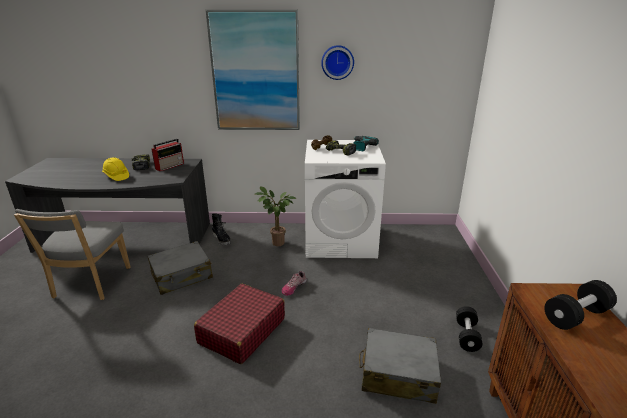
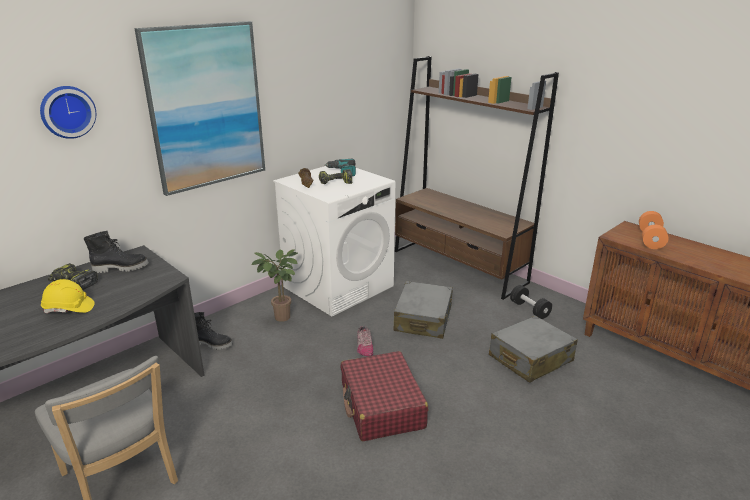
camera: 45 degrees left, 0 degrees up
(170, 166) = (121, 268): radio -> black boot
(182, 275) = (231, 401): grey suitcase -> grey suitcase (423, 319)
(337, 62) = (294, 80): wall clock -> wall clock (67, 111)
(456, 269) = (458, 266): none -> brown bookcase
(576, 316) = (650, 239): black dumbbell -> orange dumbbell

